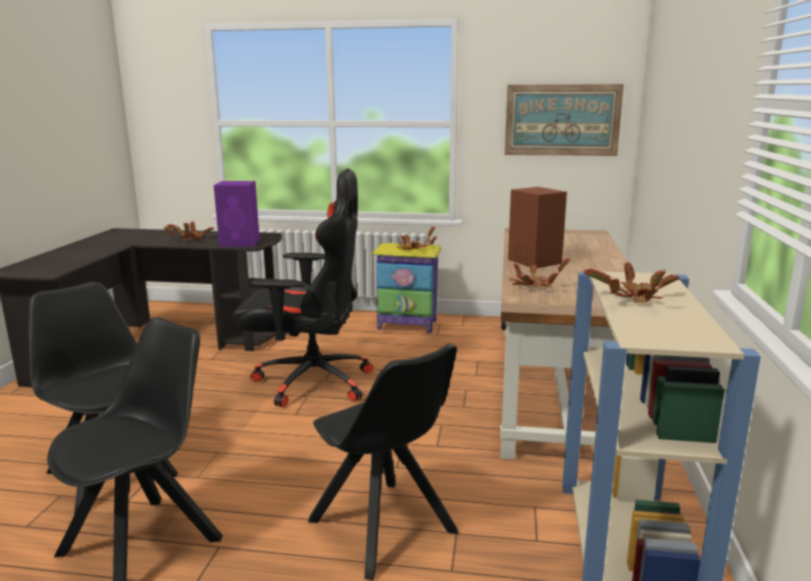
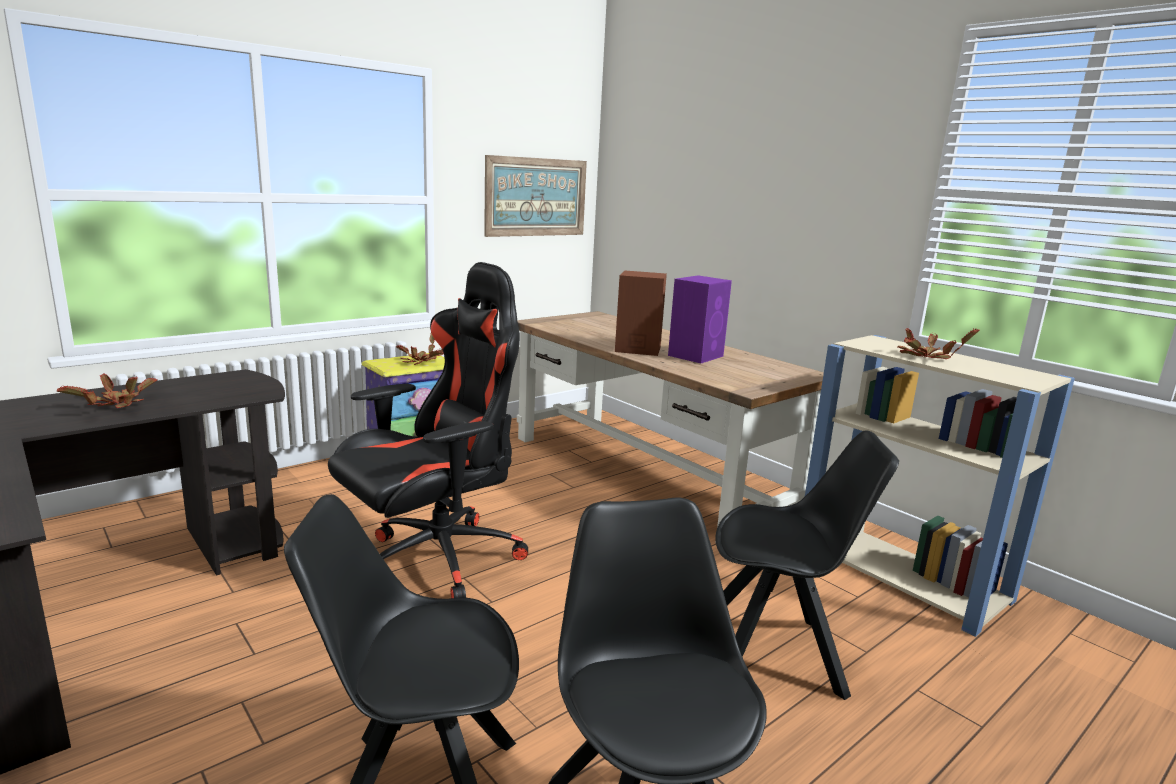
camera: 50 degrees left, 0 degrees up
(241, 243) = (231, 394): purple speaker -> purple speaker (696, 355)
(532, 286) = (704, 371): potted plant -> none

